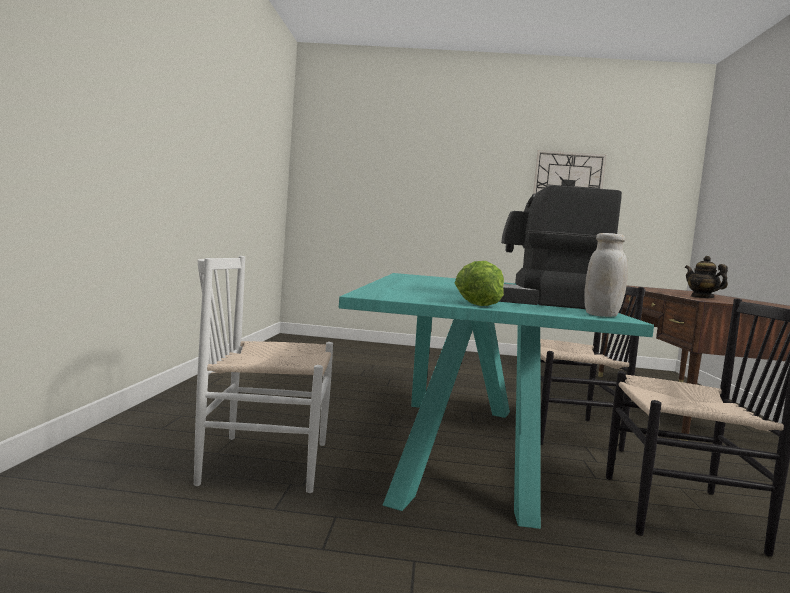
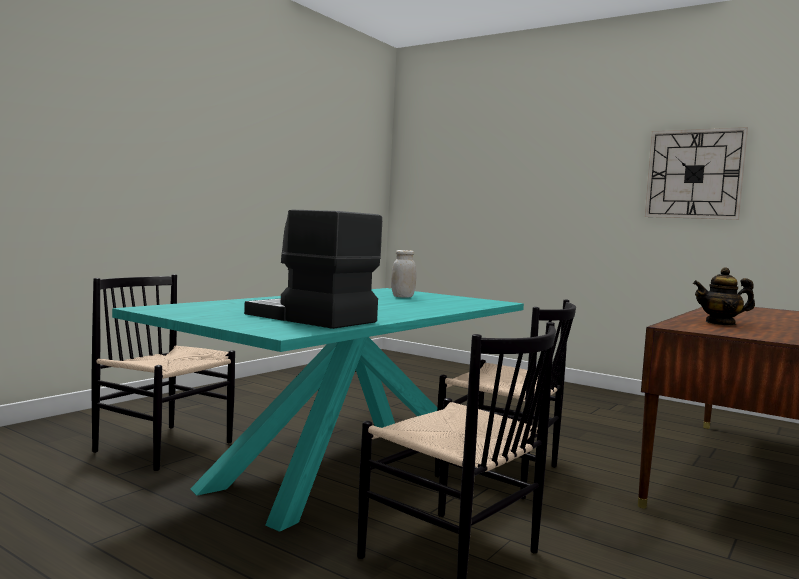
camera: 30 degrees right, 0 degrees up
(259, 462) = (160, 446): white chair -> black chair
(478, 304) = (210, 317): lettuce -> none
(602, 315) = (281, 331): white jar -> white jar (402, 297)
(702, 297) = (721, 323): teapot -> teapot turned 90 degrees counterclockwise

